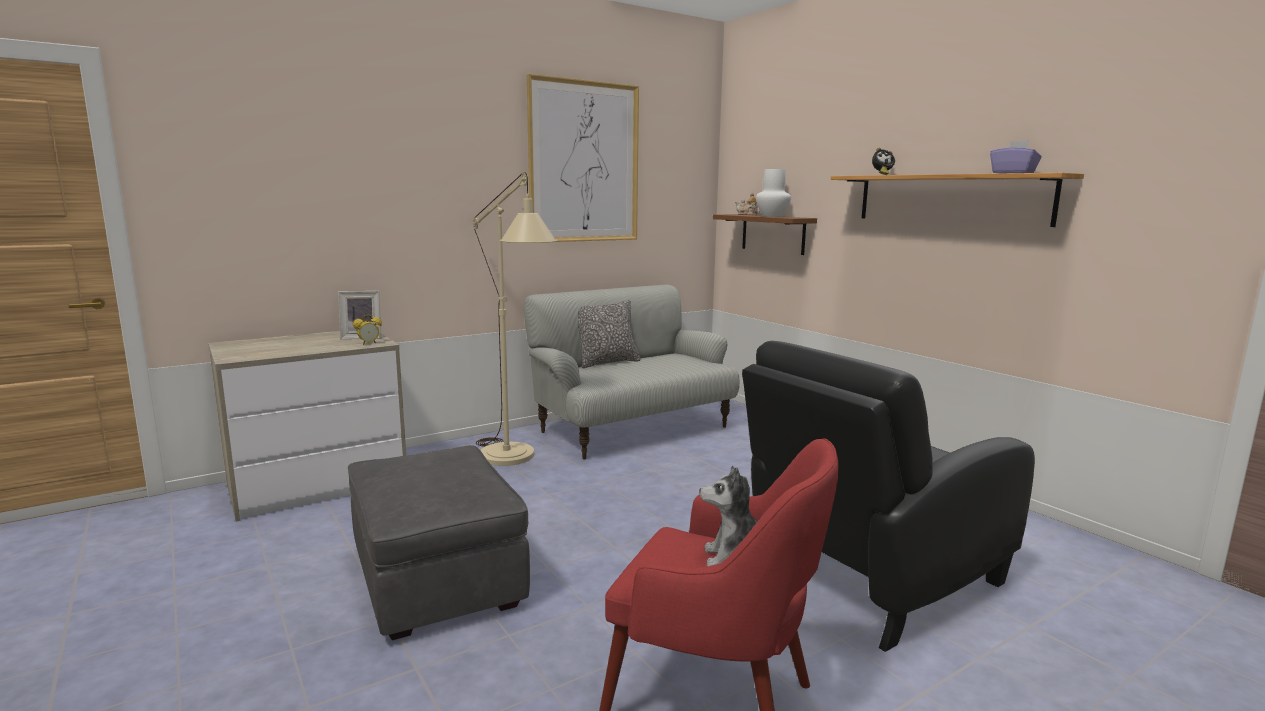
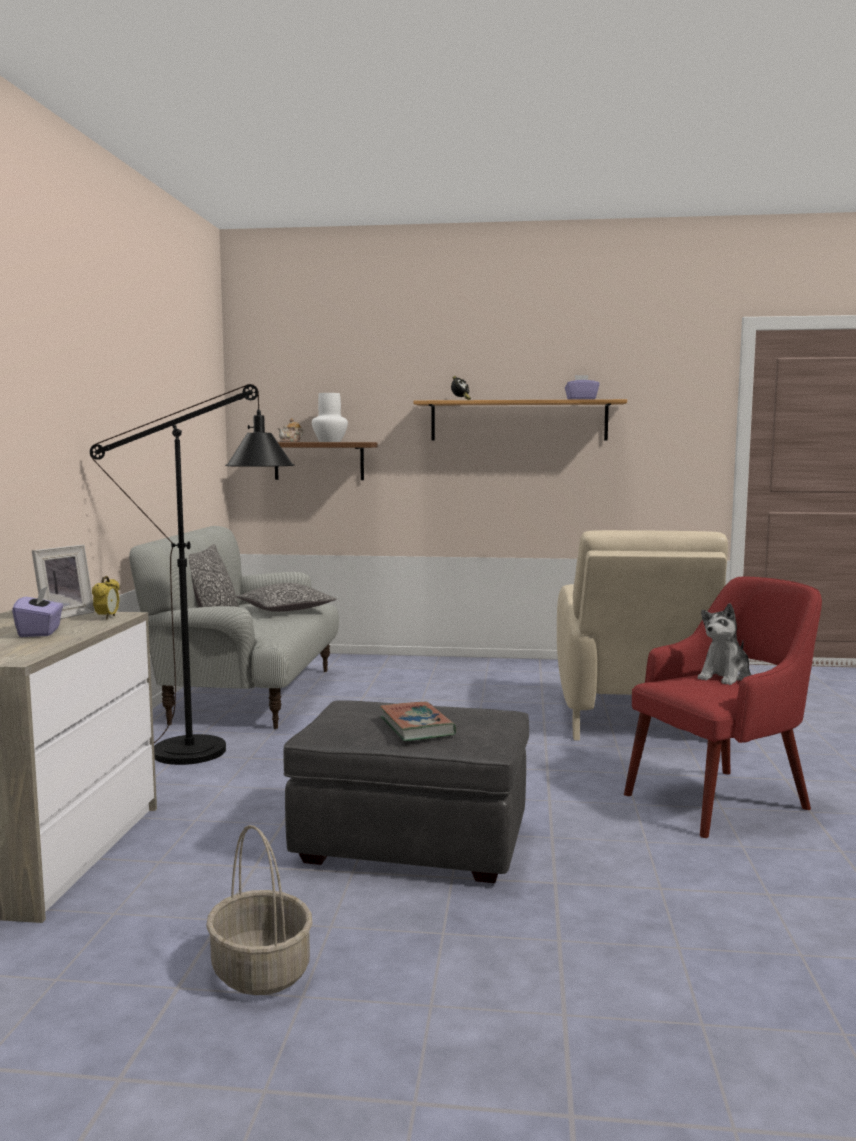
camera: 50 degrees left, 5 degrees down
(204, 604) = (259, 971): none -> basket
(310, 345) = (40, 632): none -> purple tissue box
(411, 483) = (416, 726): none -> book
(513, 460) = (210, 752): beige floor lamp -> black floor lamp
(584, 162) = (152, 377): picture -> none
(675, 365) = (286, 610): none -> pillow
(869, 578) = (633, 719): black armchair -> beige armchair

